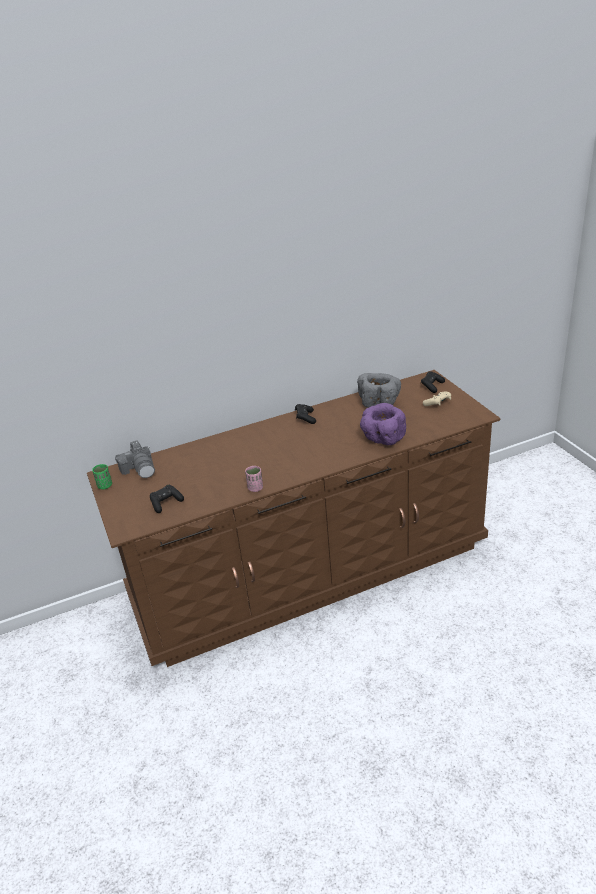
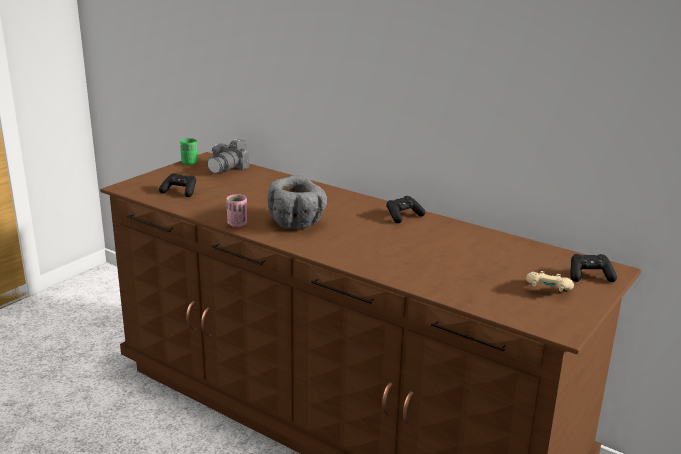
camera: 55 degrees right, 10 degrees down
(379, 403) = (495, 250): grey bowl -> grey bowl (297, 223)
(382, 439) = (410, 271): purple bowl -> none

